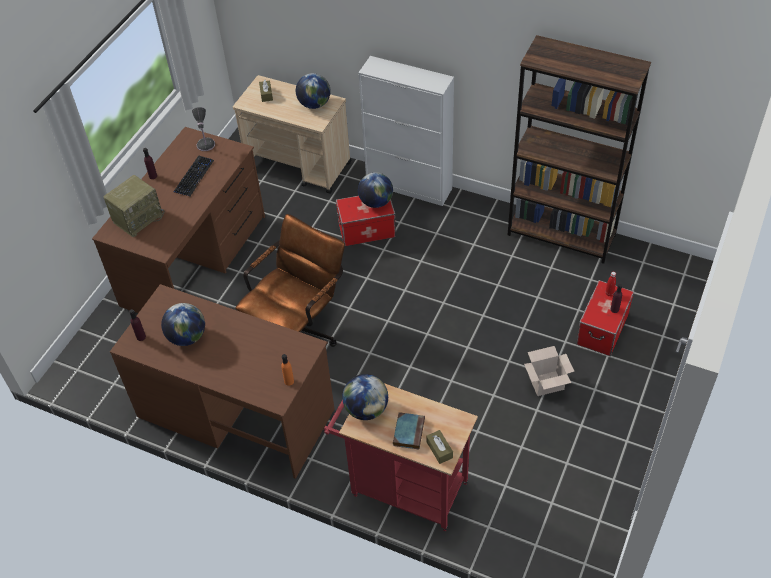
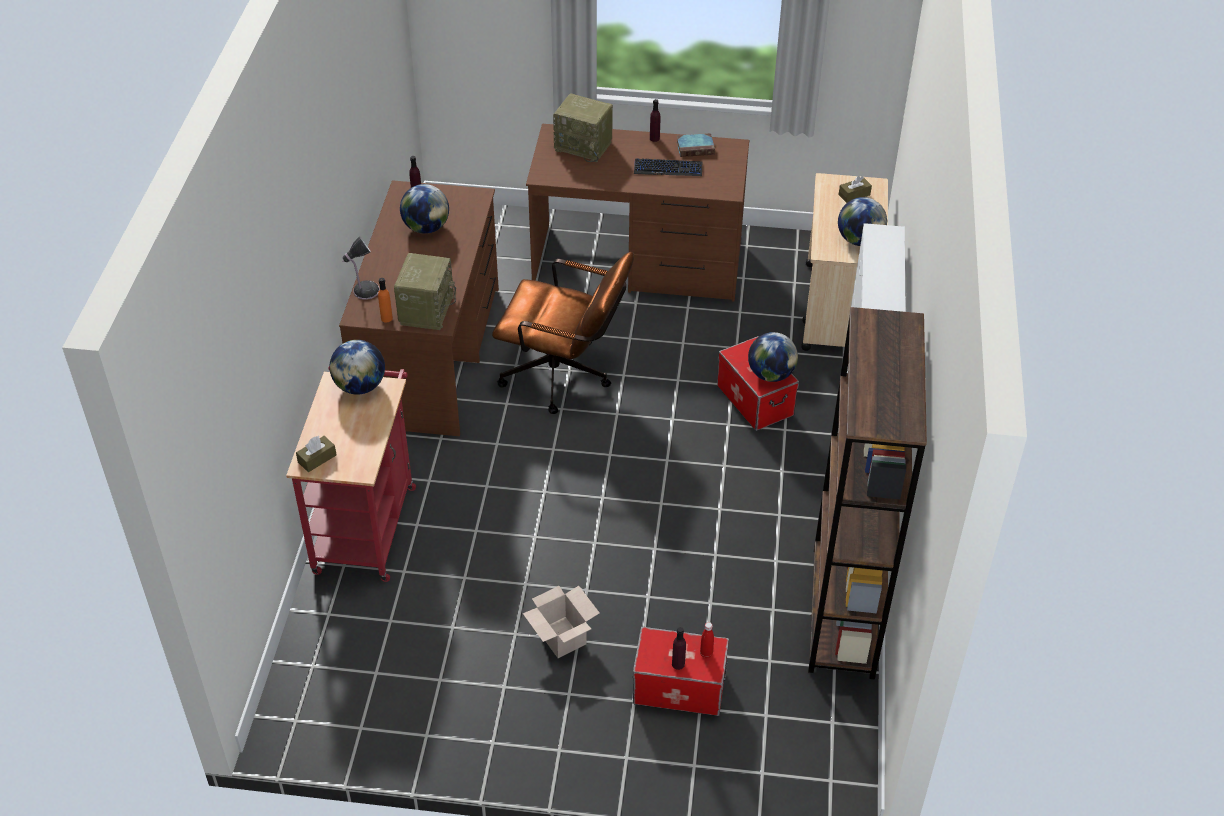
camera: 70 degrees right, 5 degrees down
(205, 145) = (724, 164): table lamp -> table lamp (364, 291)
(289, 353) = (426, 309): none -> radio
(408, 432) = (337, 427): book -> book (696, 148)

